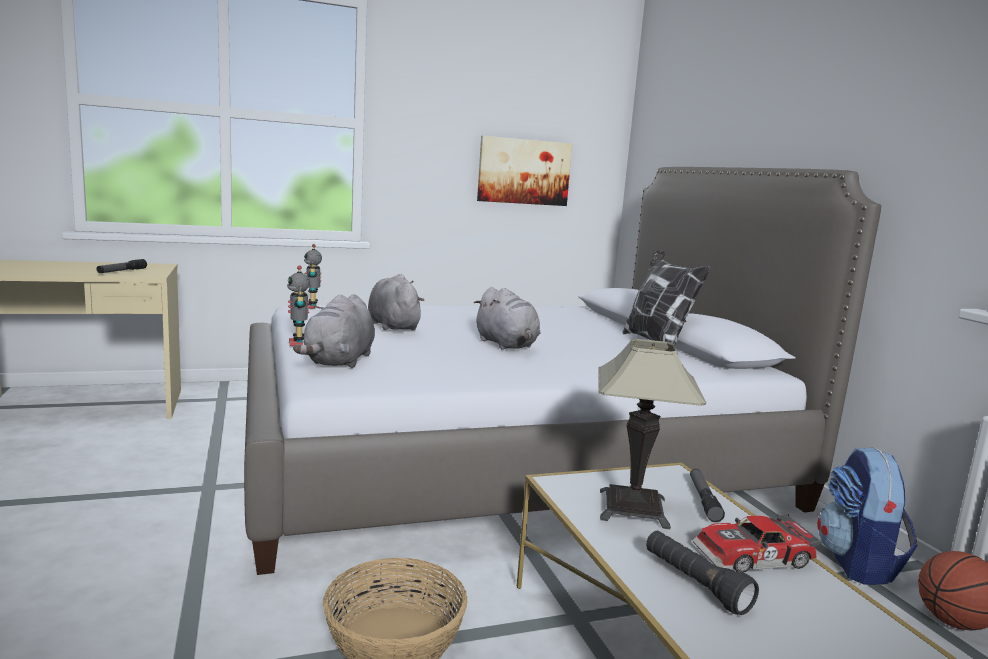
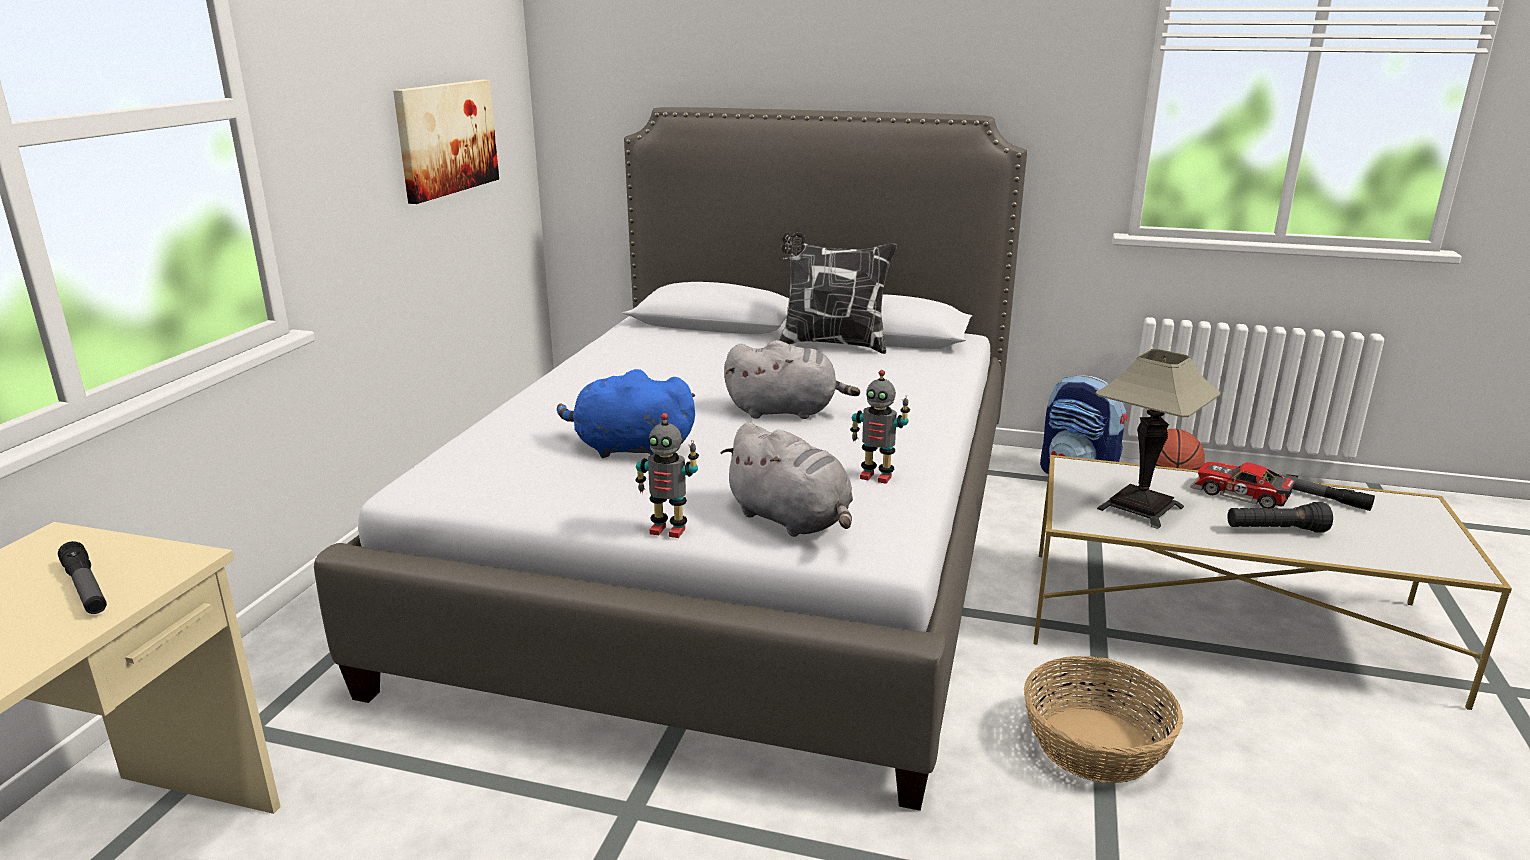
camera: 55 degrees left, 10 degrees up
(312, 306) = (442, 477): toy robot -> toy robot (876, 476)
(393, 326) = (629, 449): grey plush toy -> blue plush toy
(703, 500) = (1133, 474): flashlight -> flashlight (1320, 497)
(755, 558) = (1240, 494): toy car -> toy car turned 105 degrees clockwise

